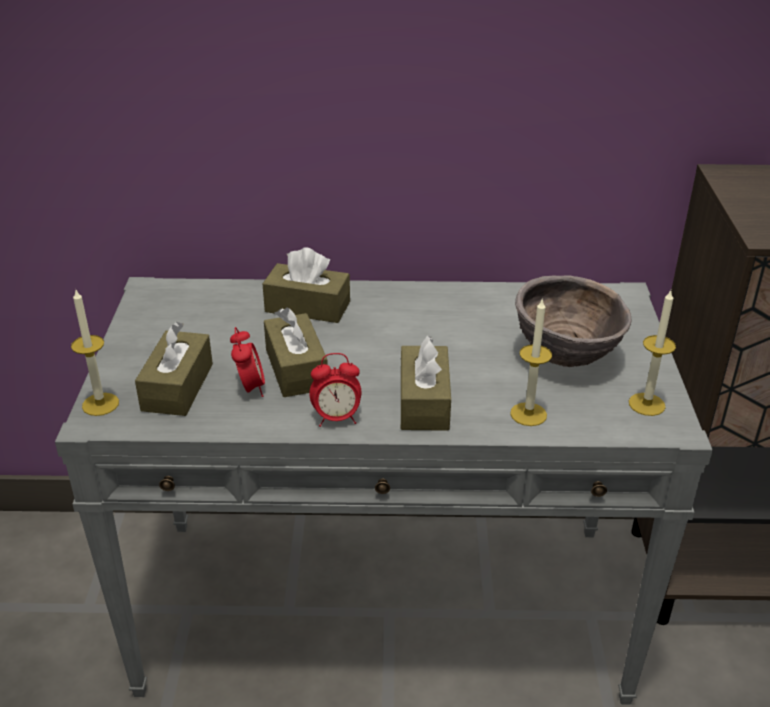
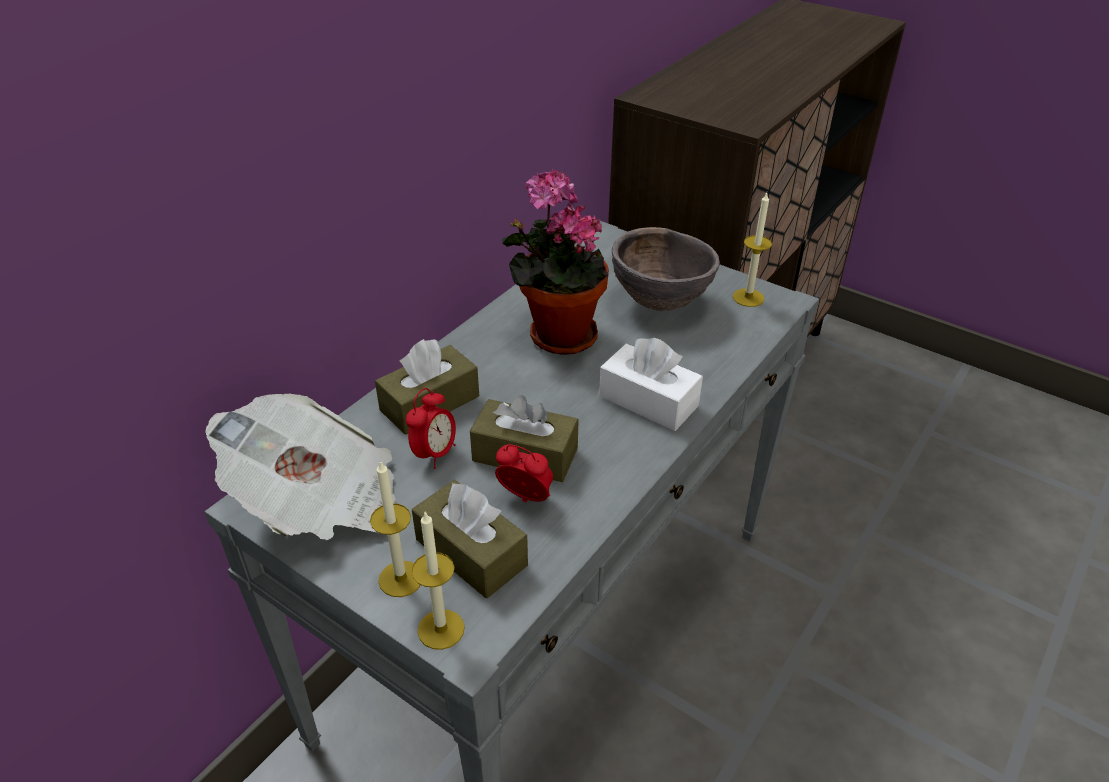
camera: 55 degrees left, 5 degrees up
(171, 310) = (320, 502): none -> newspaper
(336, 418) = (625, 462): alarm clock -> alarm clock (434, 453)
(424, 402) = (648, 401): brown tissue box -> white tissue box
(452, 326) = (556, 335): none -> potted plant
(528, 414) = (712, 355): candle -> candle (401, 579)

